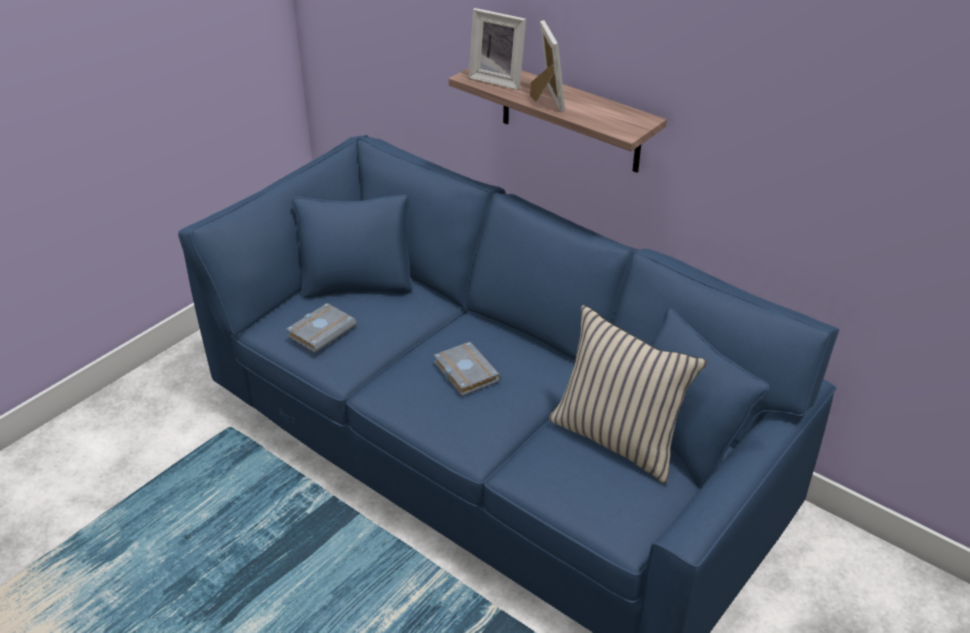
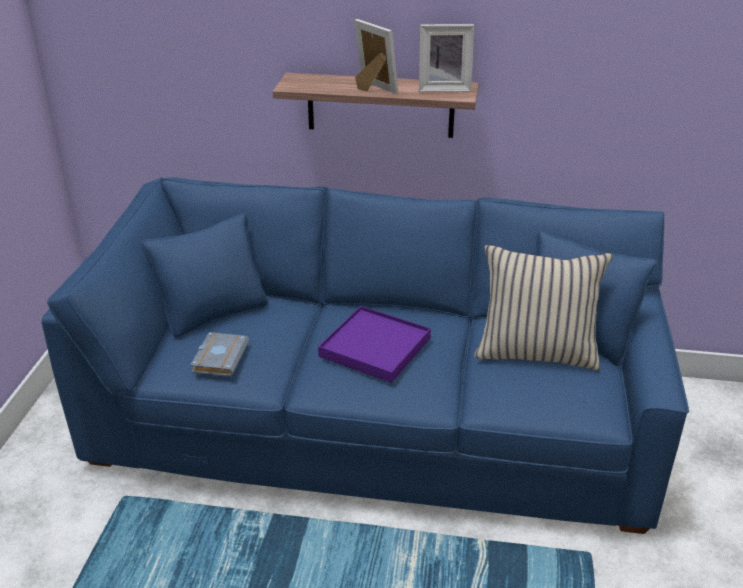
camera: 30 degrees left, 5 degrees down
(464, 372) = (374, 347): grey book -> purple tray
(499, 79) = (316, 83): picture frame -> picture frame (444, 88)

